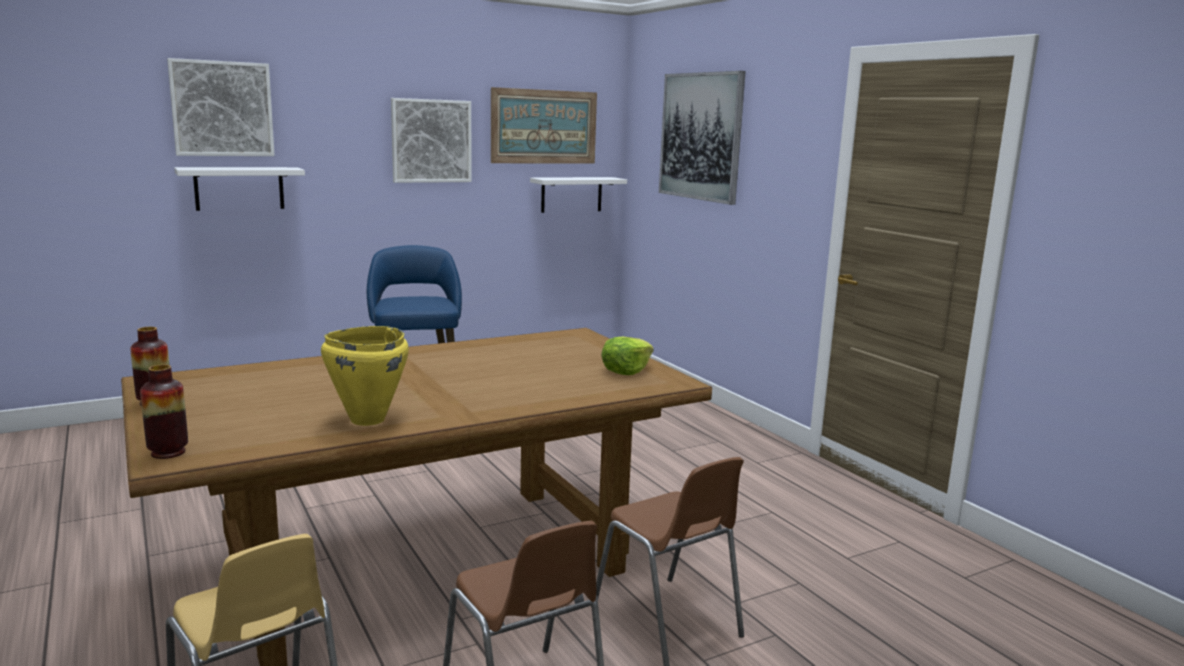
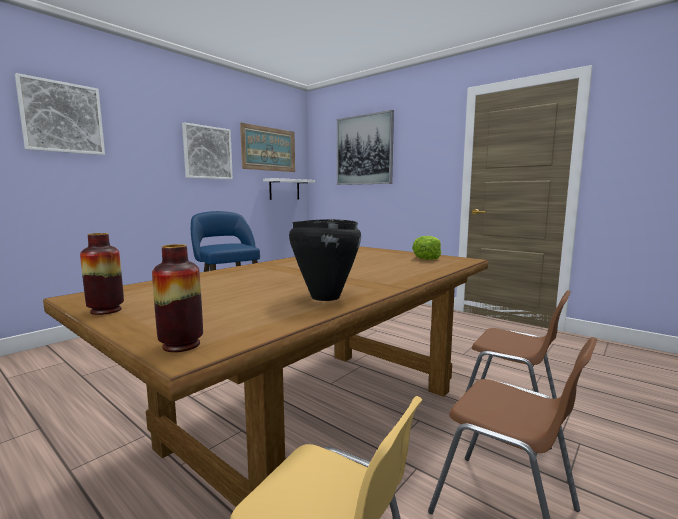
camera: 20 degrees left, 5 degrees down
(239, 188) = (78, 177): white shelf -> none
(366, 420) = (324, 297): yellow cooking pot -> black cooking pot

